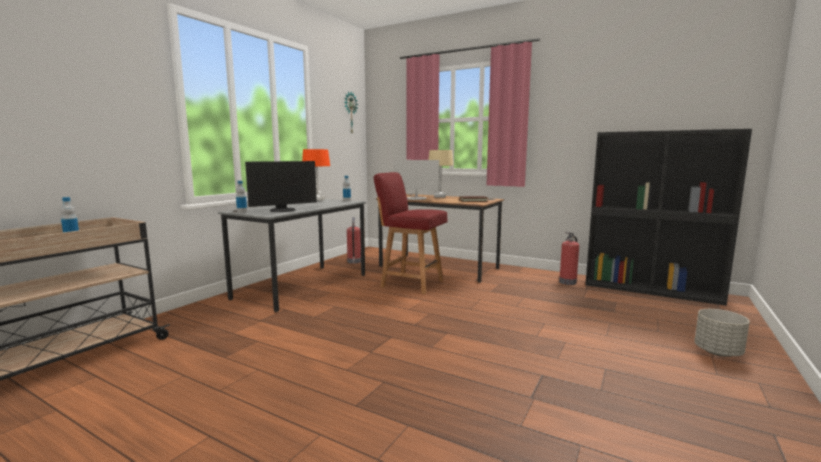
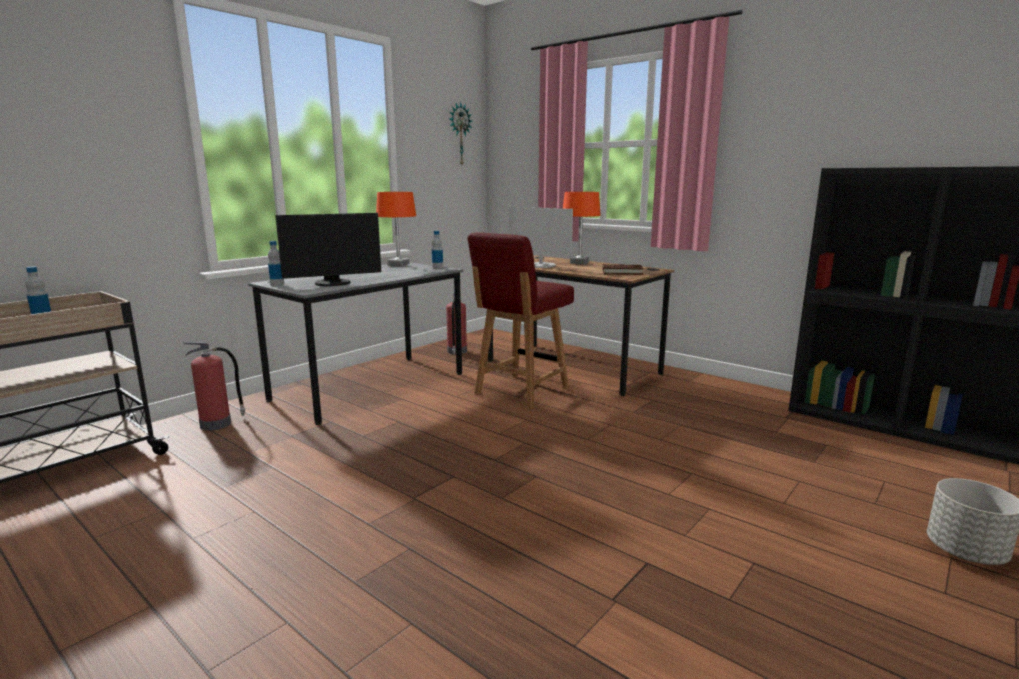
camera: 10 degrees right, 5 degrees up
(411, 283) = (520, 391): red chair -> red chair turned 90 degrees counterclockwise
(440, 197) = (579, 263): beige table lamp -> orange table lamp
(568, 282) = (762, 404): fire extinguisher -> fire extinguisher (217, 424)

